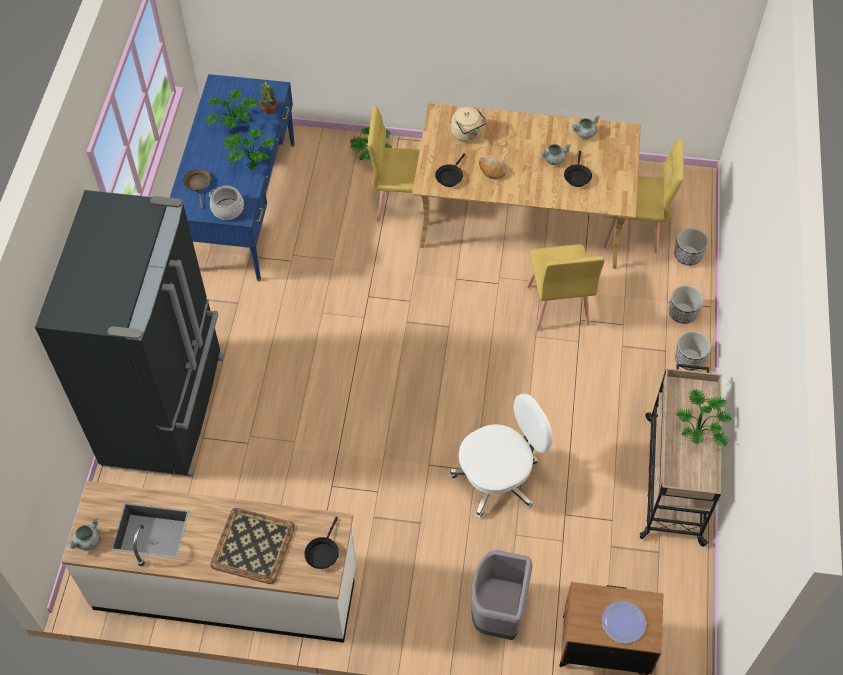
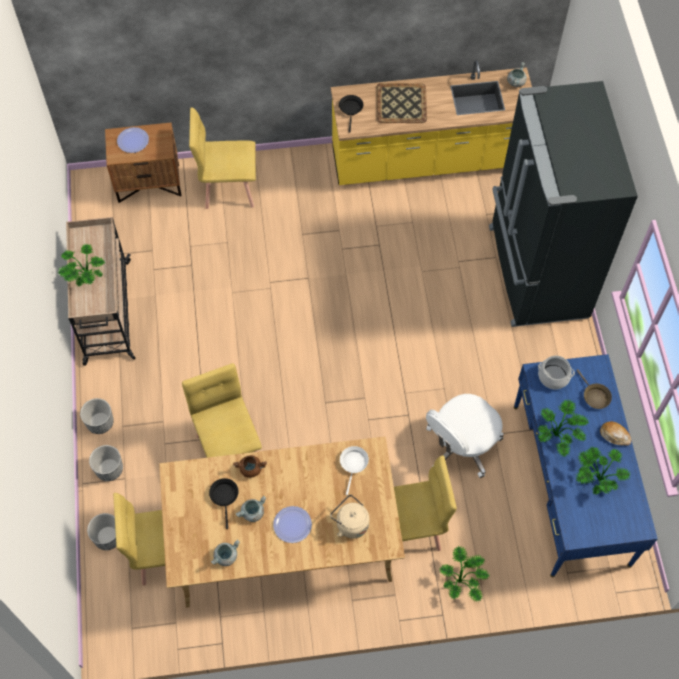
camera: 165 degrees right, 5 degrees up
(226, 588) = (428, 160): white counter -> yellow counter
(269, 109) = (570, 506): potted plant -> none
(450, 176) = (353, 464): black frying pan -> white frying pan
(491, 170) = (314, 482): bread -> bread (614, 435)
(498, 478) = (249, 280): white office chair -> white office chair (461, 445)
(498, 612) = (229, 188): grey trash can -> yellow chair
(520, 144) = (292, 525): none -> plate
(548, 193) = (251, 469): none -> brown cooking pot

